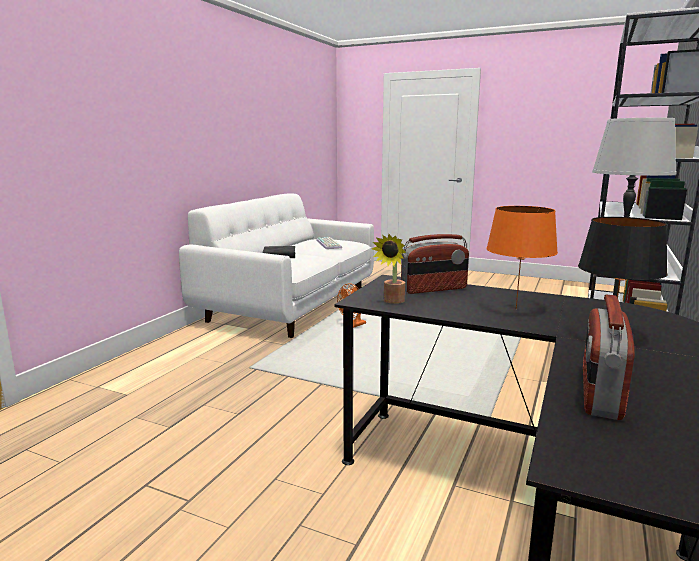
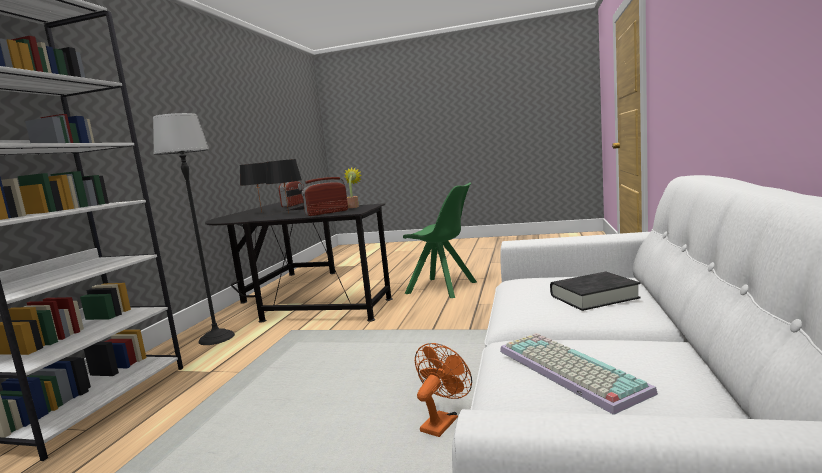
camera: 170 degrees right, 5 degrees down
(243, 470) = (443, 288): none -> green chair
(515, 308) = (288, 213): orange table lamp -> black table lamp

